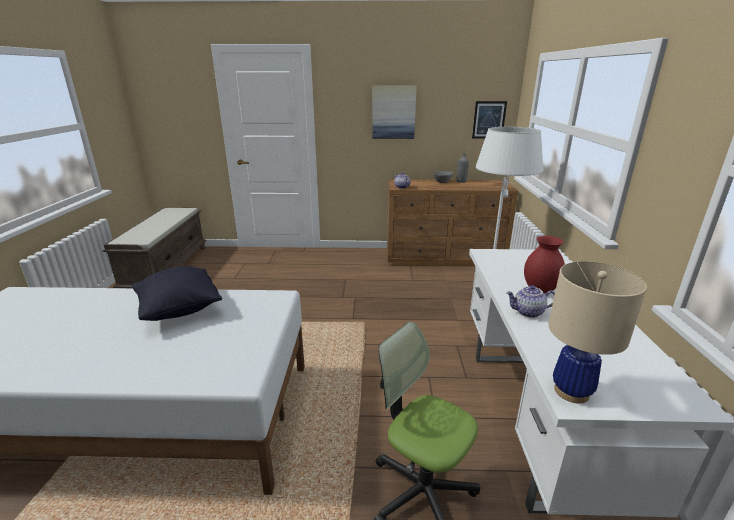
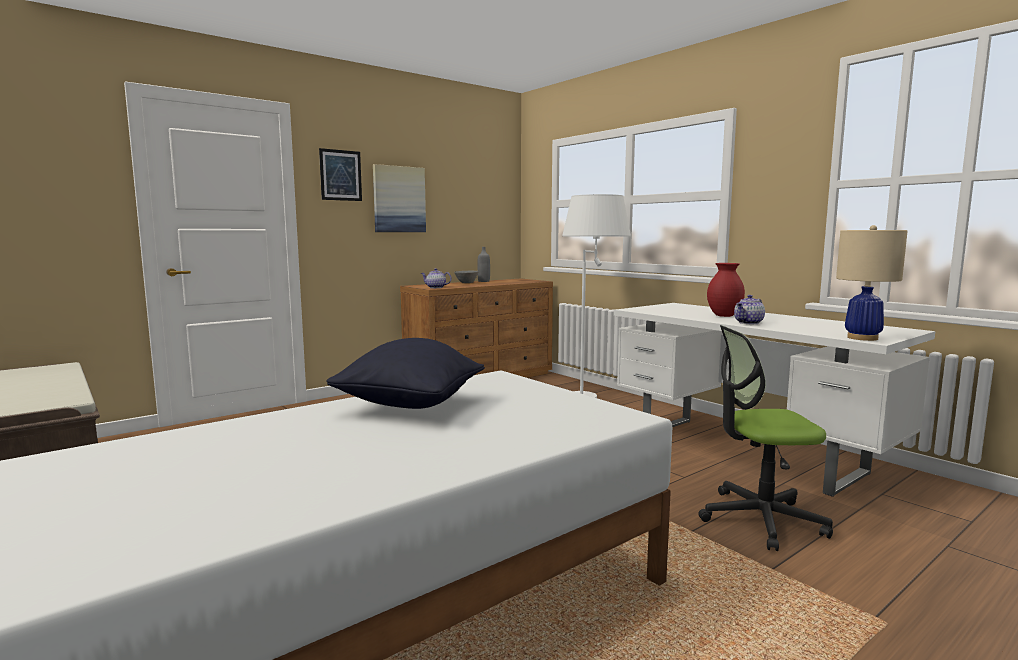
camera: 40 degrees left, 15 degrees down
(489, 120) = (497, 211): picture -> picture (340, 175)

